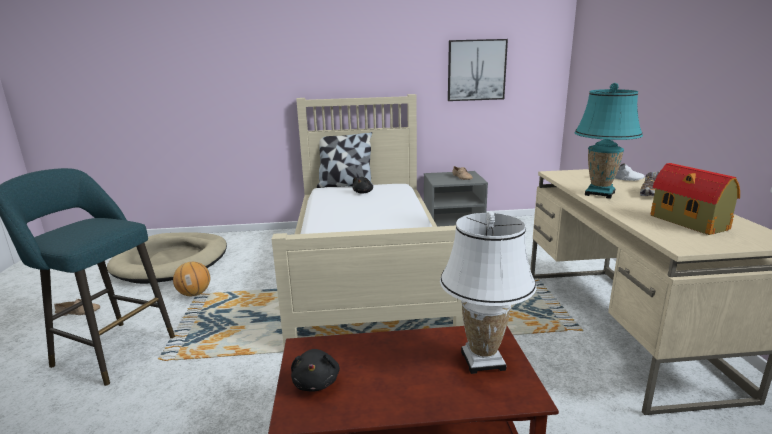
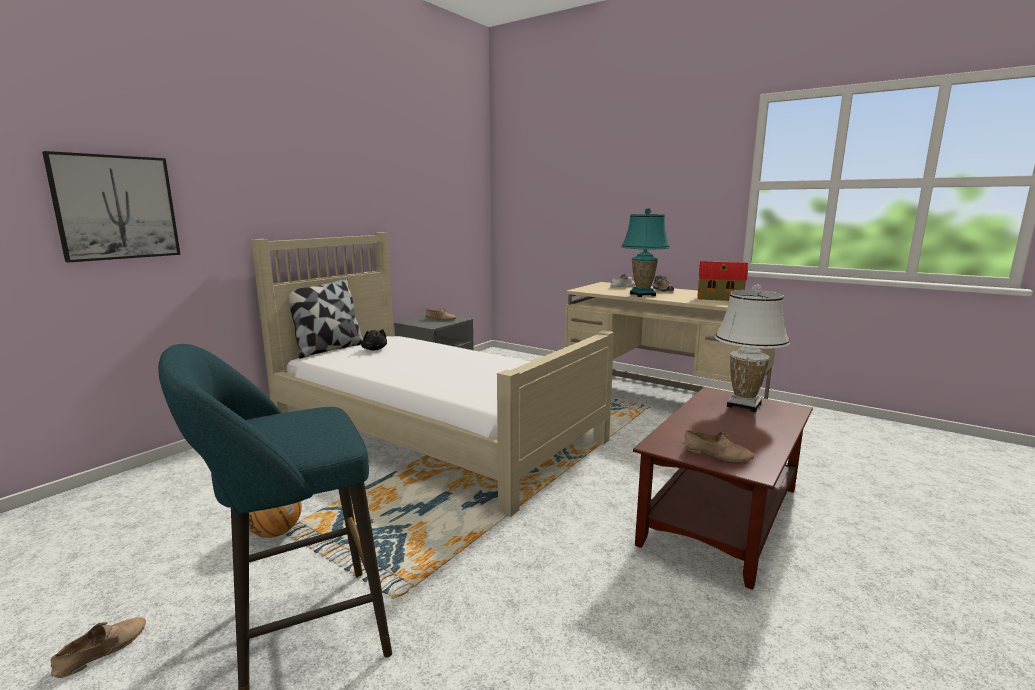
camera: 50 degrees left, 5 degrees down
(172, 261) = (131, 525): beige dog bed -> none
(316, 382) = (717, 453): black plush toy -> beige shoe
(476, 70) = (429, 207): picture -> picture (116, 207)

